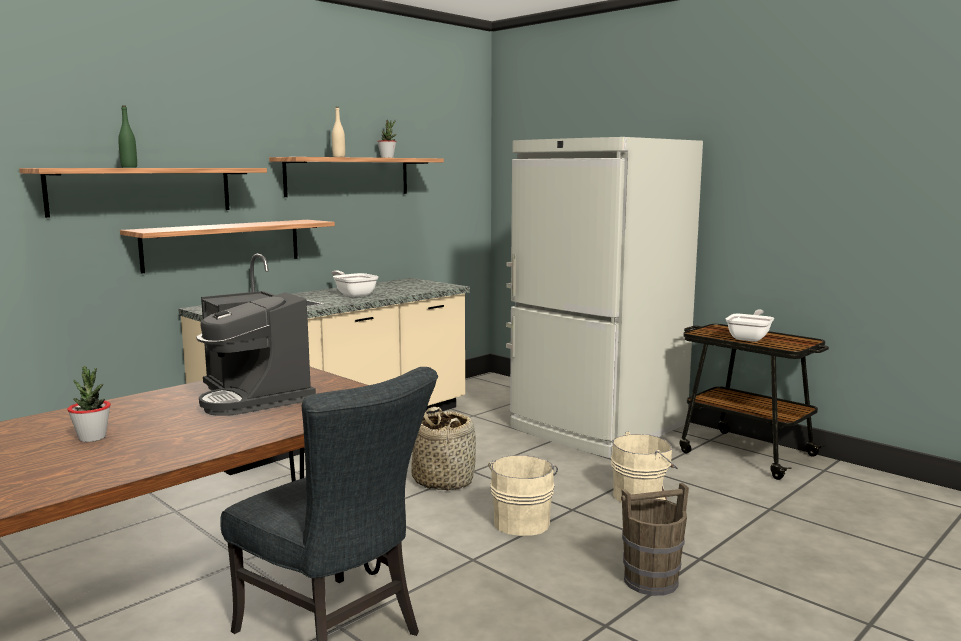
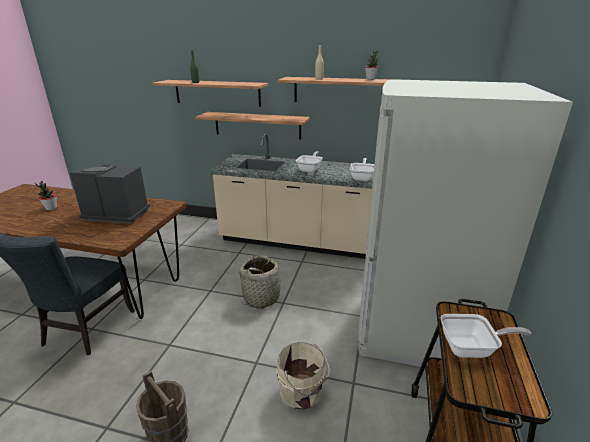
camera: 60 degrees right, 15 degrees up
(254, 397) = (116, 214): coffee machine -> coffee machine turned 75 degrees clockwise
(430, 287) = (362, 178): none -> frying pan
(522, 521) = (226, 346): beige bucket -> none

